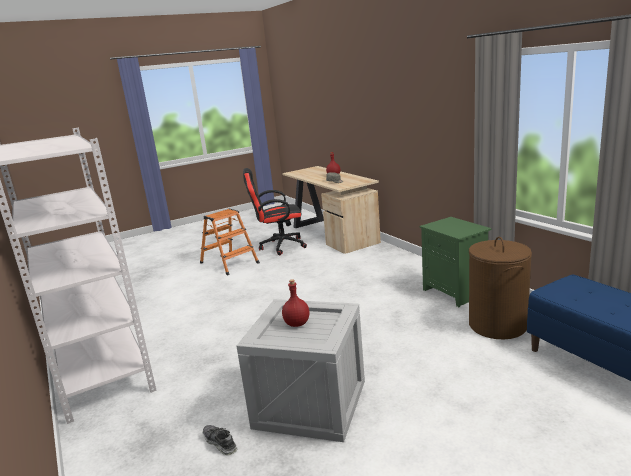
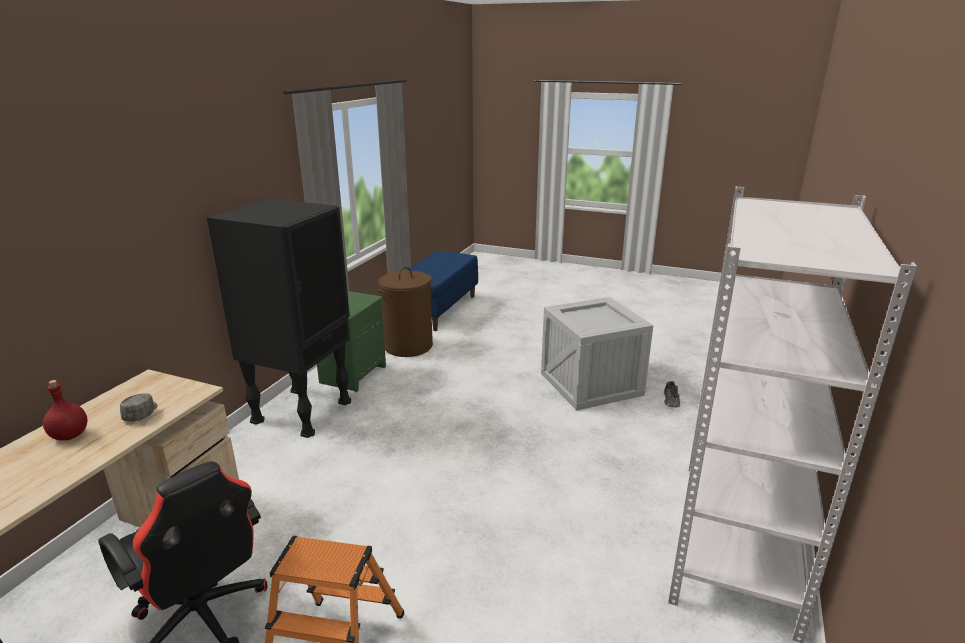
camera: 130 degrees left, 5 degrees up
(297, 323) = (595, 322): red bottle -> none
(414, 272) = (304, 410): none -> black cabinet

